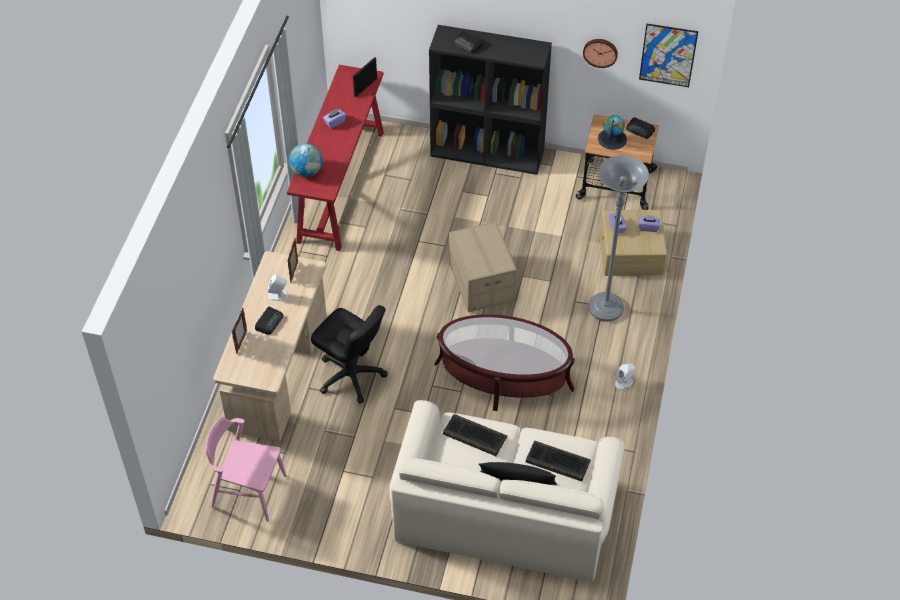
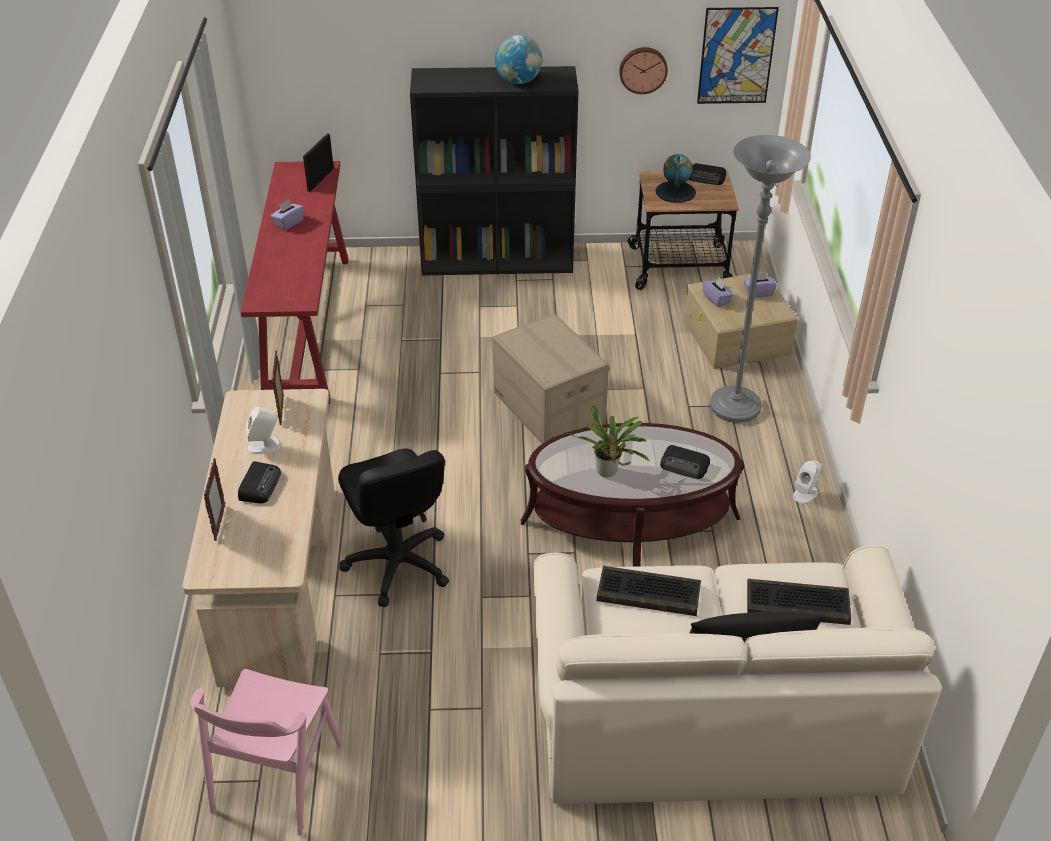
camera: 15 degrees left, 10 degrees down
(248, 491) = (276, 778): pink chair -> pink chair turned 75 degrees counterclockwise
(307, 171) = (264, 283): globe -> globe (518, 81)
(351, 376) = (397, 564): black office chair -> black office chair turned 45 degrees clockwise
(468, 44) = (462, 81): radio -> radio (685, 465)
(485, 350) = (608, 474): none -> potted plant

